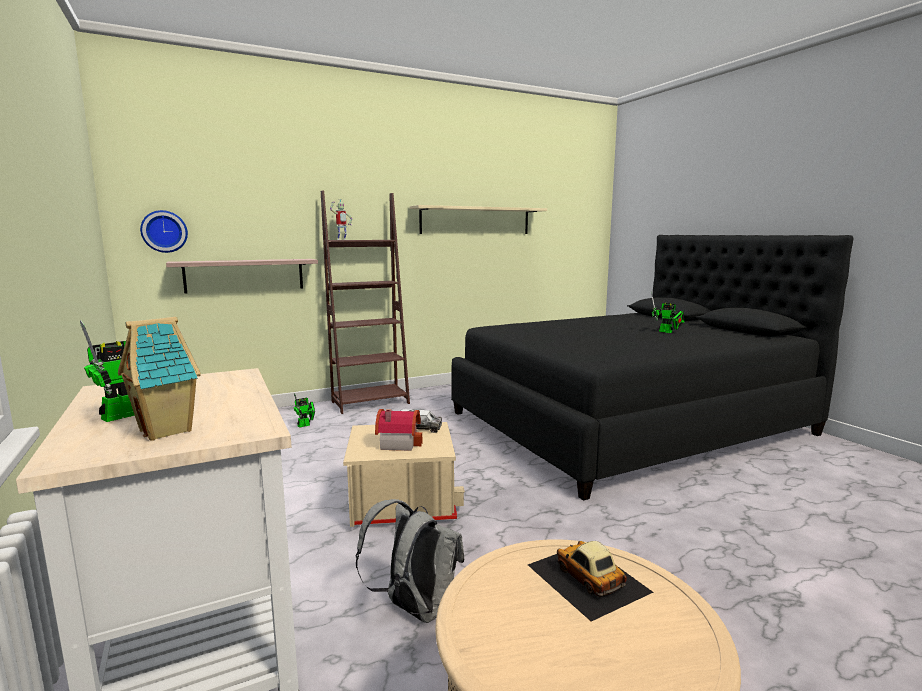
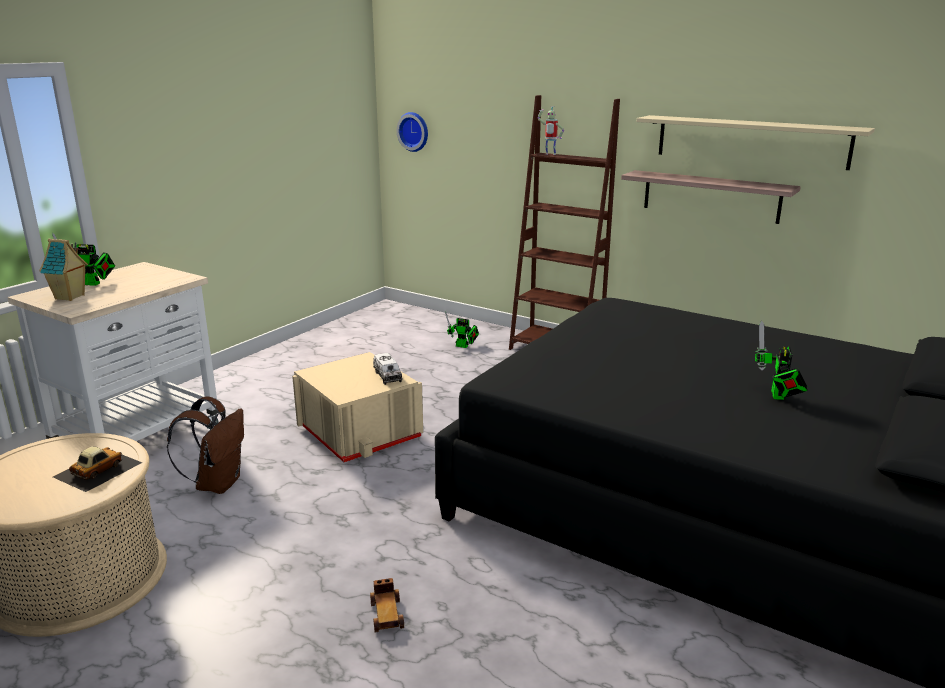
camera: 60 degrees right, 10 degrees up
(245, 275) = (469, 181): shelf -> shelf (711, 196)
(398, 443) = (346, 377): toy house -> none
(414, 609) = (218, 483): grey backpack -> brown backpack
(711, 554) = (387, 614): none -> toy car

